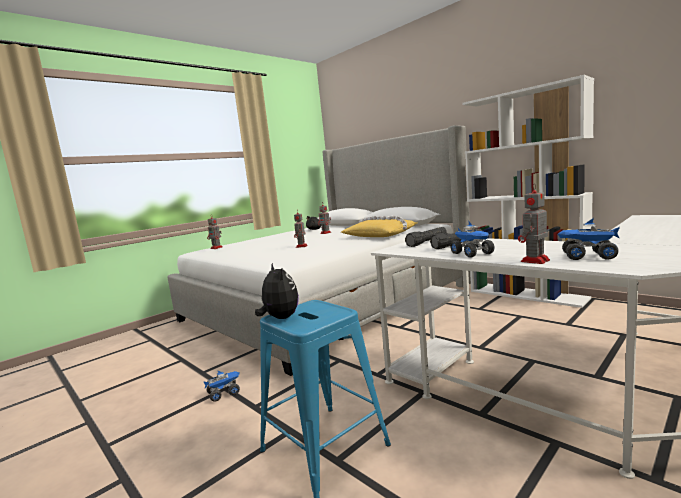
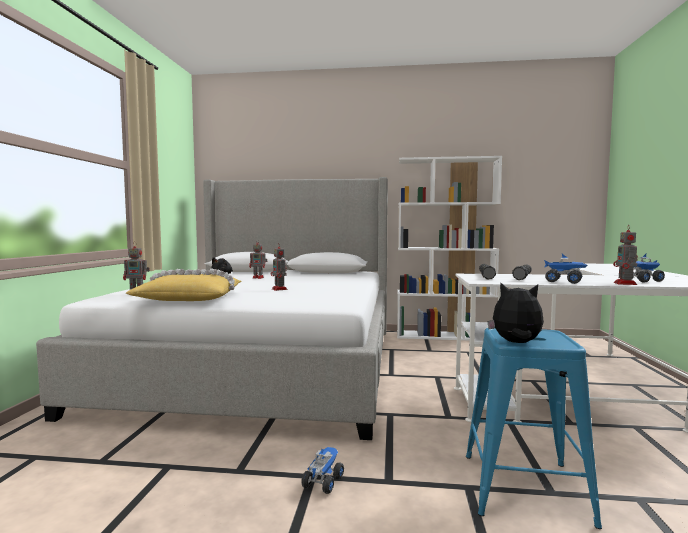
camera: 40 degrees left, 5 degrees down
(381, 235) = (342, 279): yellow pillow -> yellow pillow (190, 298)

